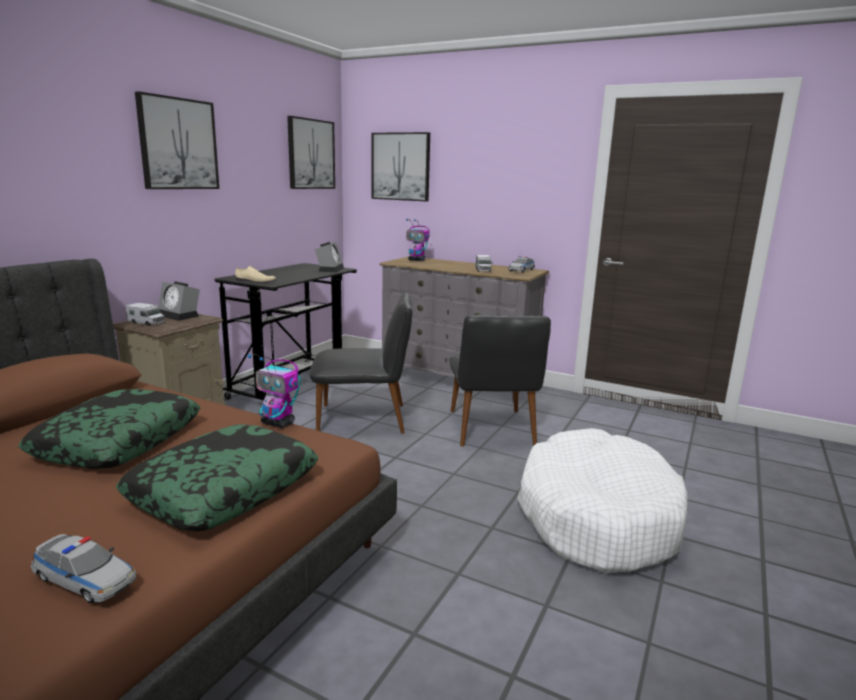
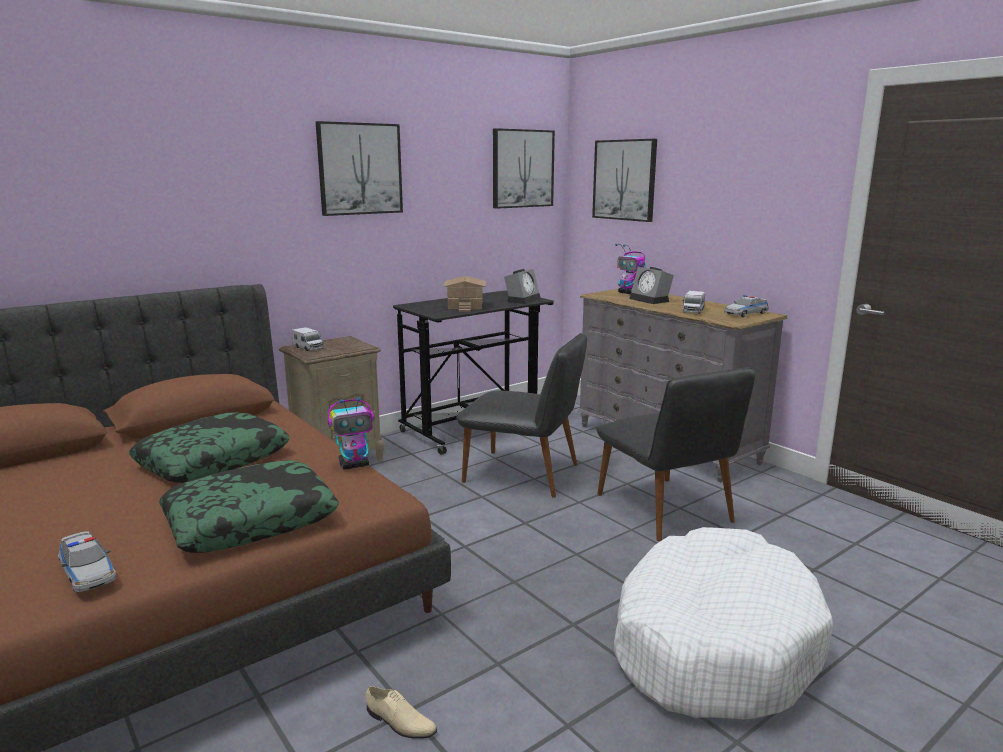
camera: 25 degrees right, 0 degrees up
(180, 315) = (345, 342): alarm clock -> alarm clock (651, 300)
(255, 281) = (427, 310): beige shoe -> beige shoe (399, 722)
(278, 423) = (354, 465): toy robot -> toy robot turned 75 degrees counterclockwise
(286, 276) = (466, 306): none -> toy house
(491, 427) = (663, 508): black chair -> black chair turned 45 degrees counterclockwise

